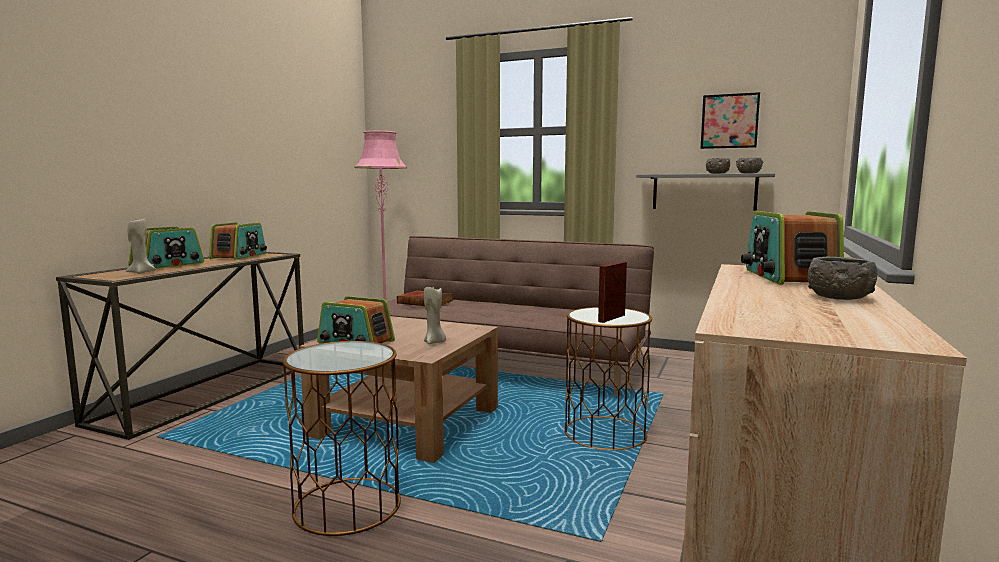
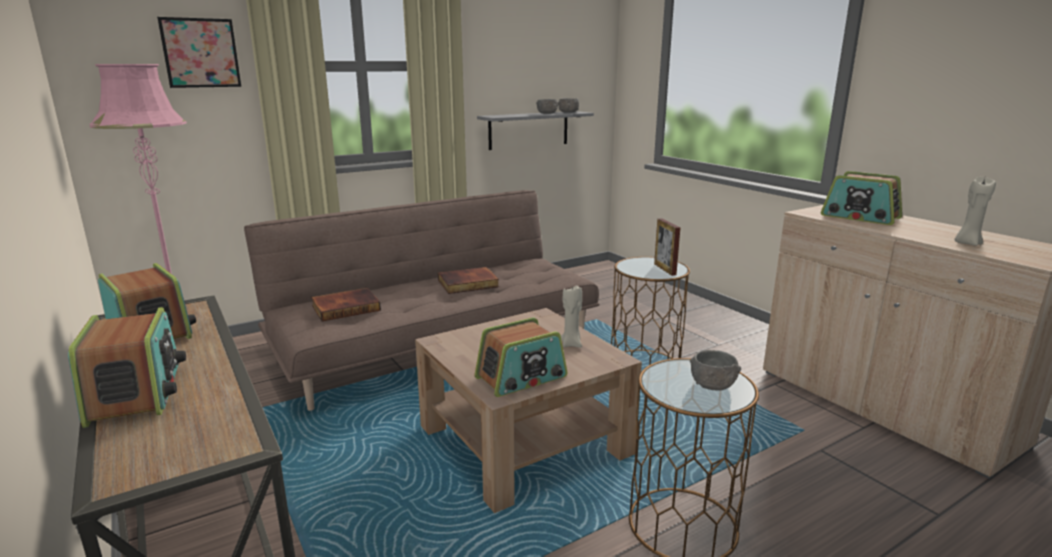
camera: 55 degrees left, 10 degrees up
(141, 272) = (189, 422): beige candle -> beige candle (967, 243)
(521, 310) = (468, 284): none -> book
(729, 121) = (545, 63): picture -> picture (200, 53)
(839, 298) = (942, 228): grey bowl -> grey bowl (712, 384)

